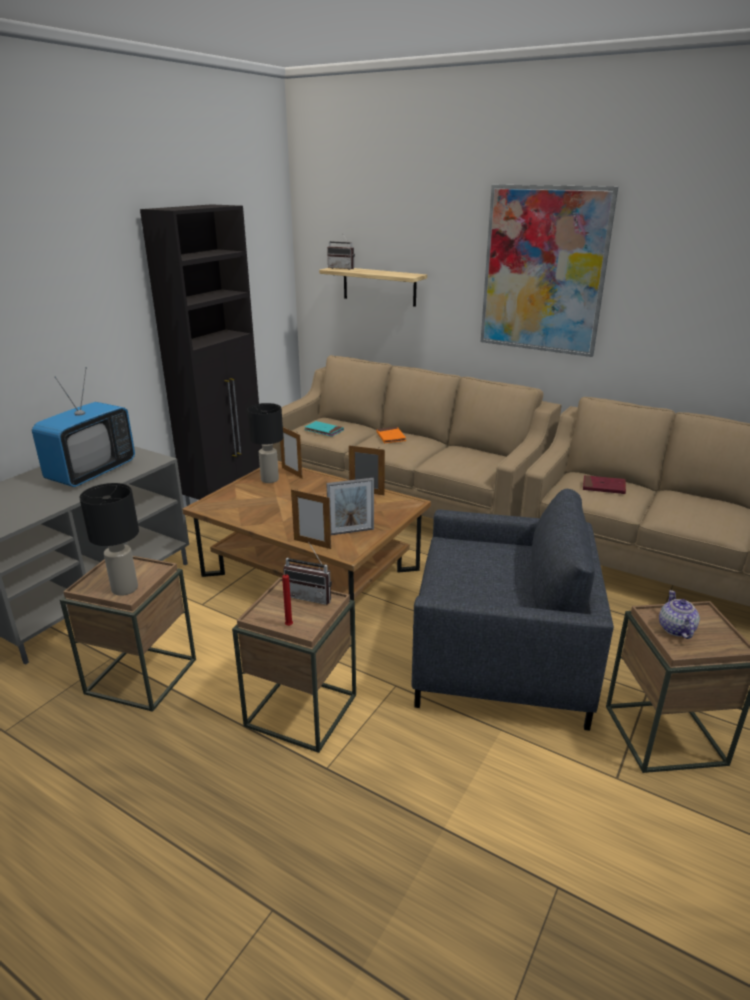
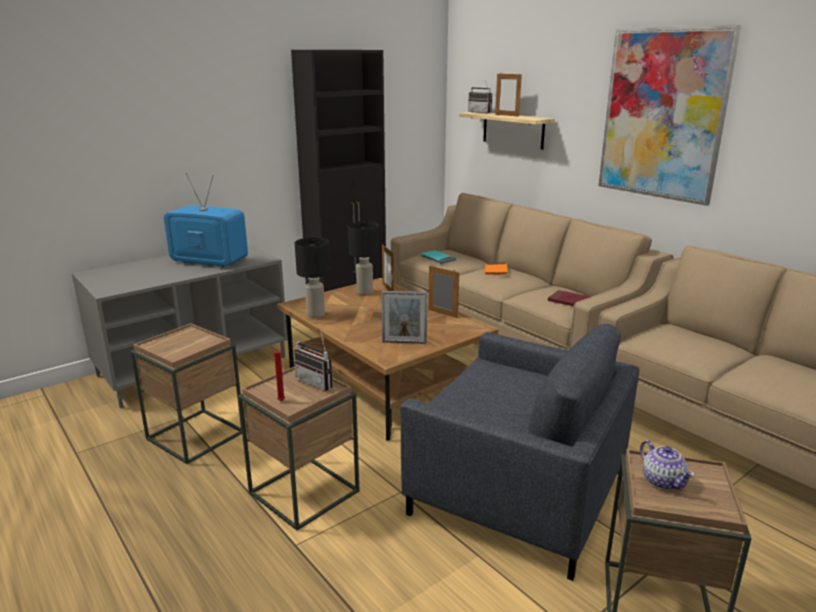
camera: 20 degrees right, 5 degrees down
(92, 472) = (209, 262): television -> television turned 120 degrees counterclockwise
(124, 588) = (178, 350): black table lamp -> black table lamp (315, 314)
(312, 544) = (362, 346): picture frame -> picture frame (507, 115)
(603, 487) = (688, 340): red book -> red book (570, 301)
(675, 629) = (662, 480): teapot -> teapot turned 135 degrees clockwise

